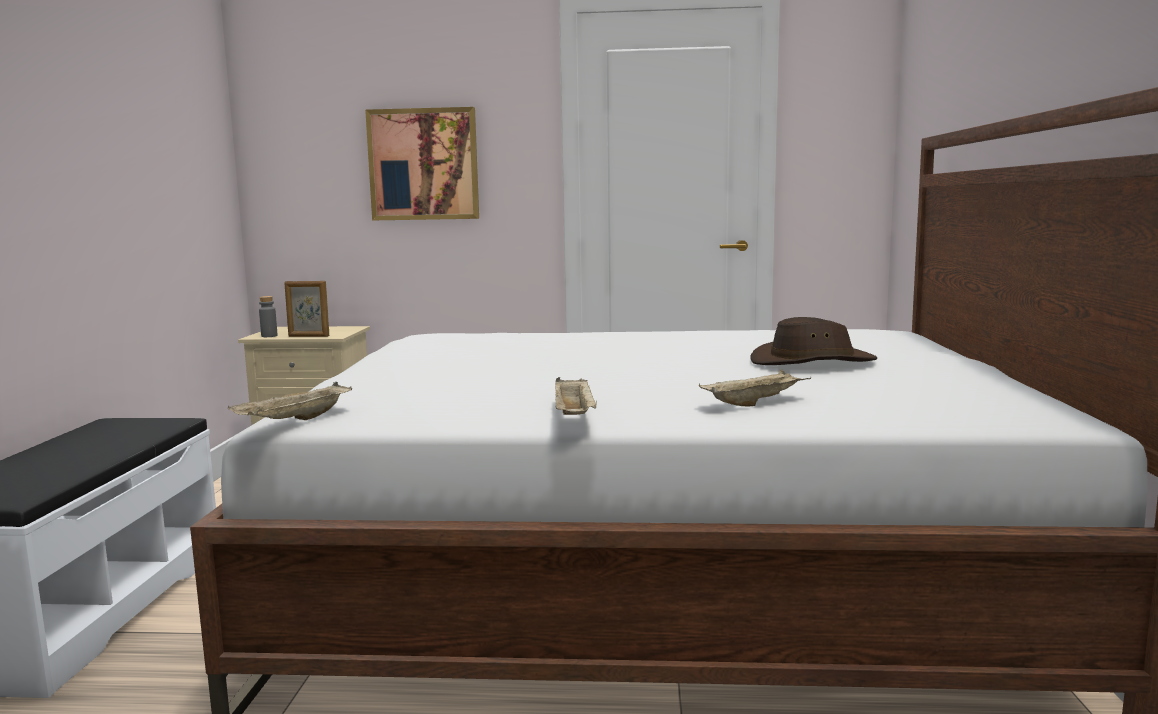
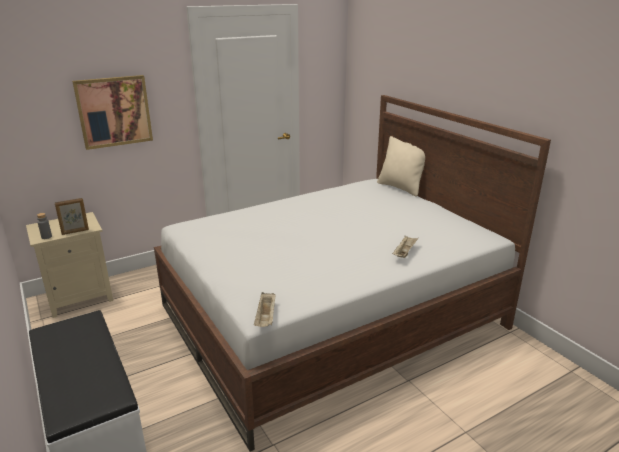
camera: 35 degrees left, 15 degrees up
(574, 416) = (362, 280): beige tray -> none
(811, 362) = (383, 216): brown hat -> none
(935, 341) = (401, 188): none -> beige pillow

